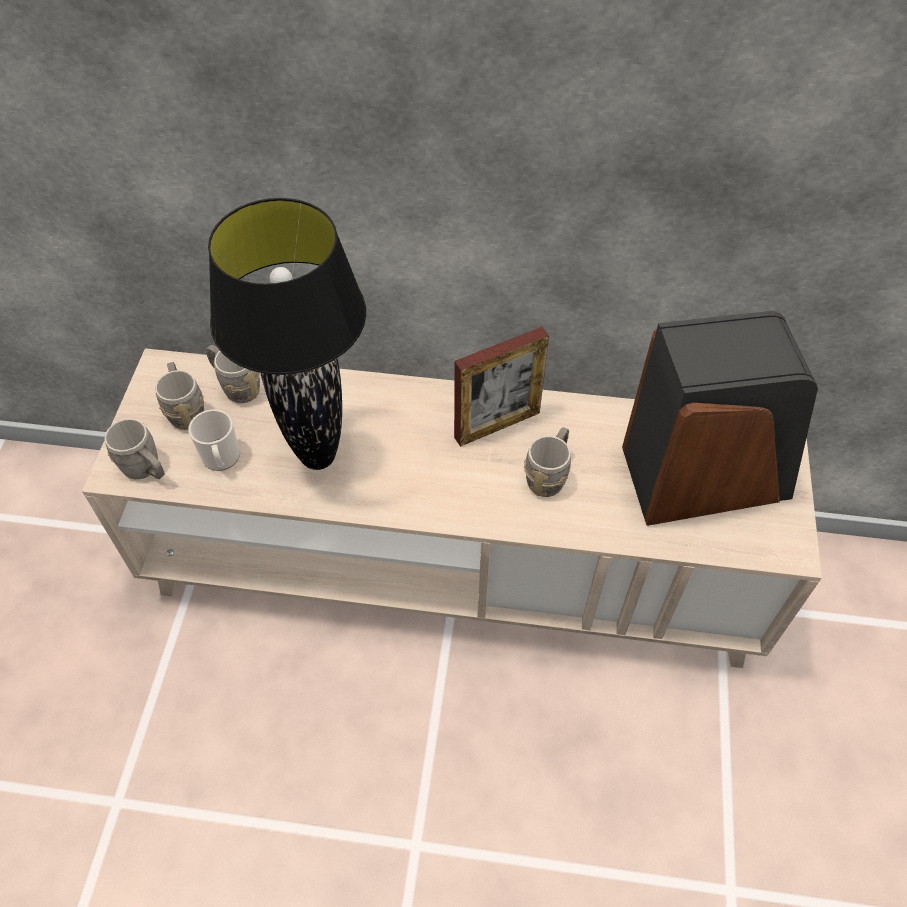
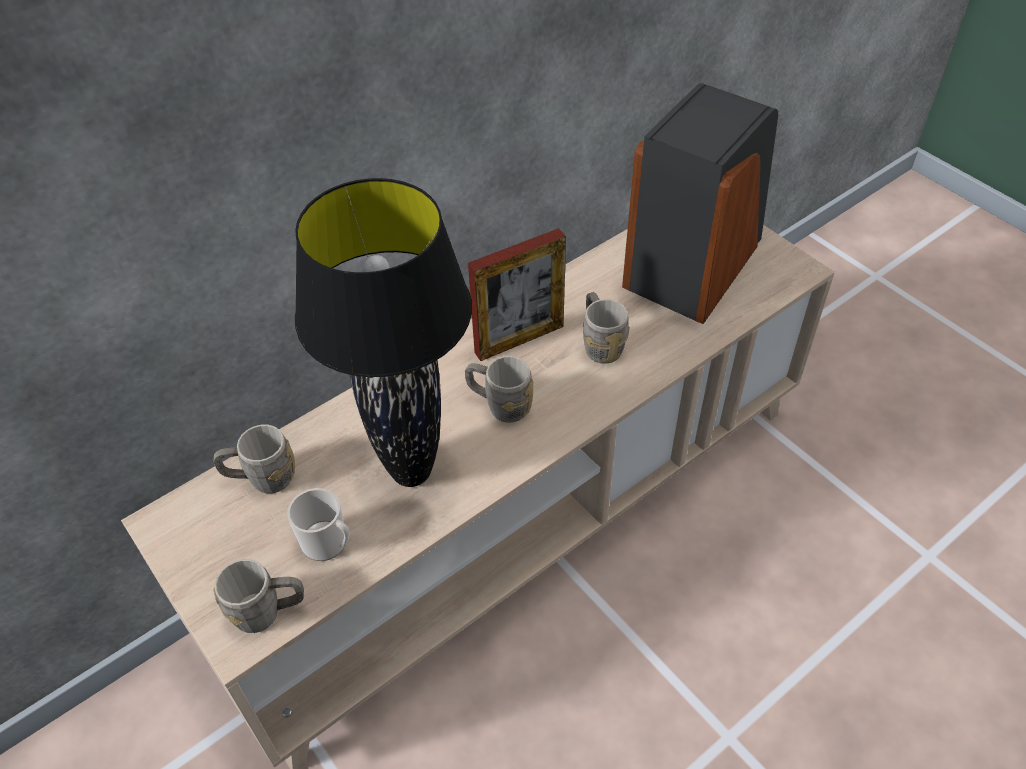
camera: 45 degrees left, 5 degrees down
(185, 409) = (237, 535): grey mug -> grey mug (500, 405)
(497, 425) = (519, 339): picture frame -> picture frame turned 45 degrees clockwise

